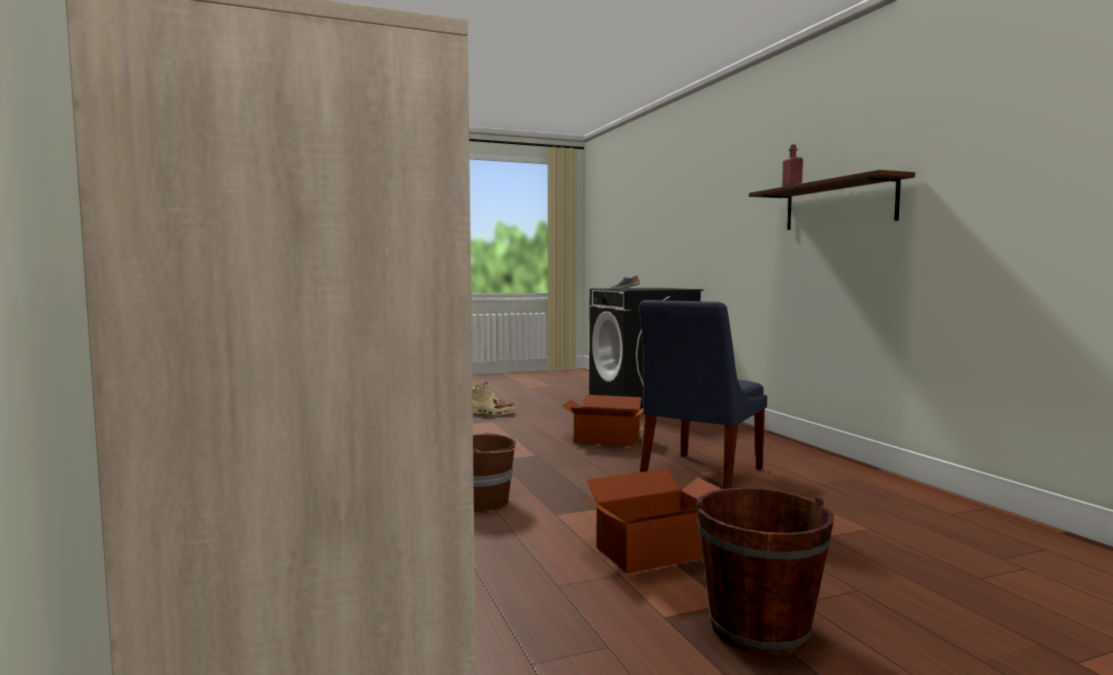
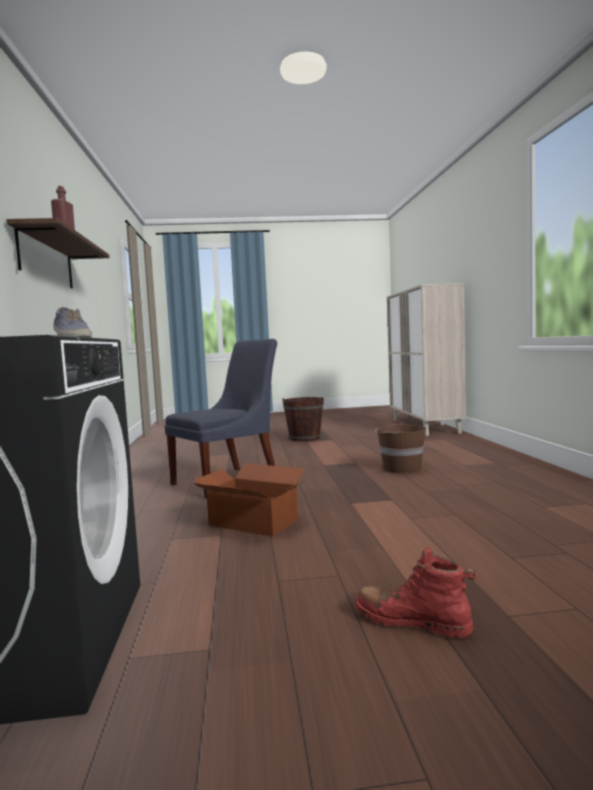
camera: 165 degrees left, 0 degrees up
(492, 413) = (412, 622): beige boot -> red boot
(656, 552) = (315, 450): cardboard box -> none

